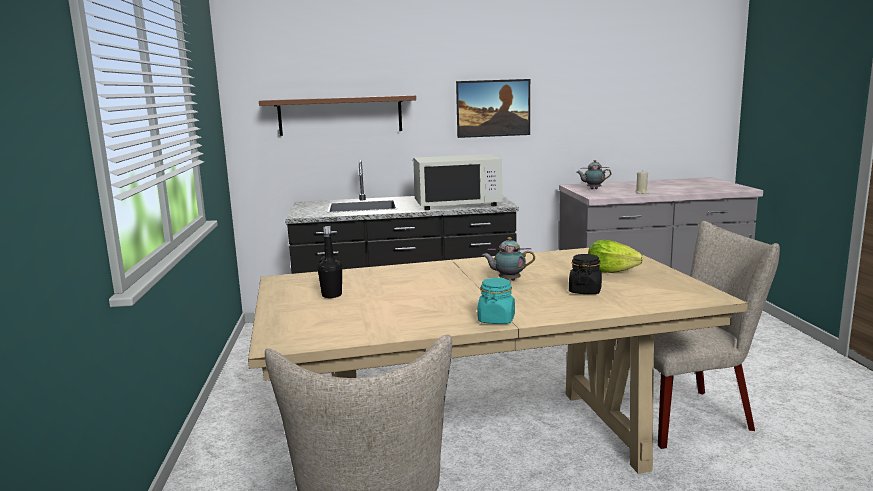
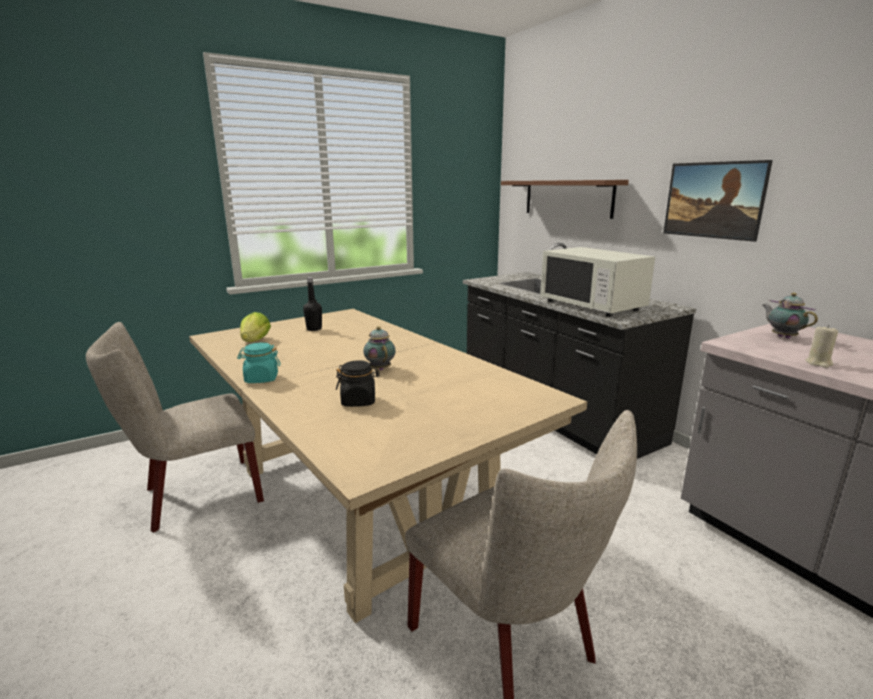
camera: 65 degrees right, 5 degrees up
(611, 271) = (443, 406): lettuce -> lettuce (255, 341)

